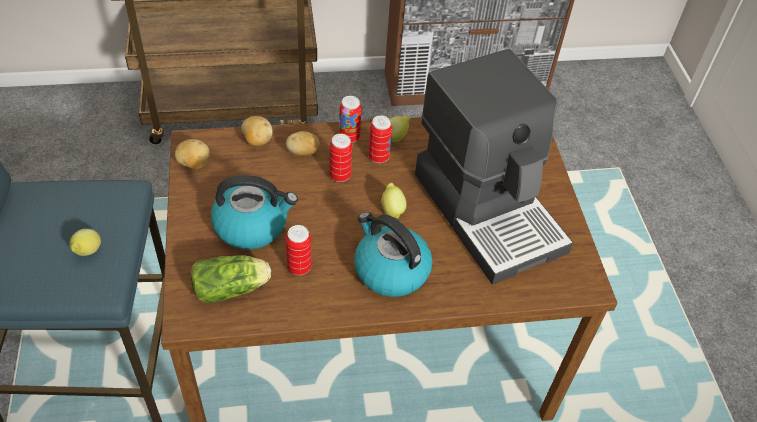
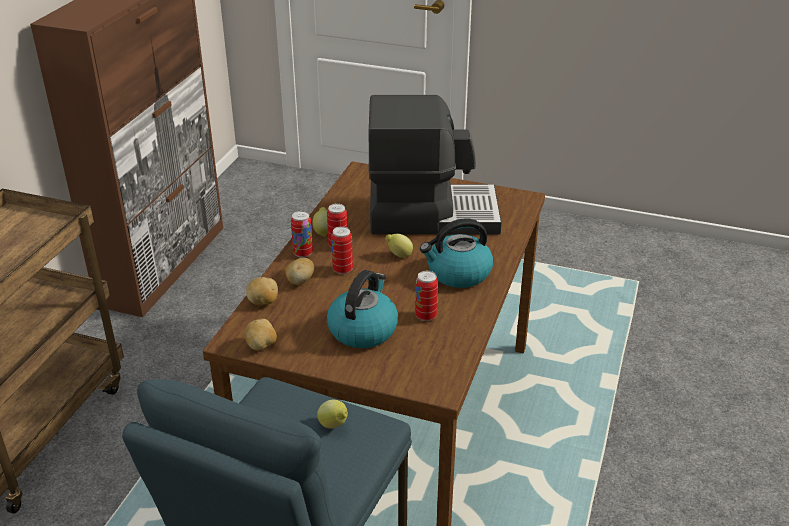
camera: 60 degrees left, 15 degrees down
(233, 288) = (425, 356): lettuce -> none

